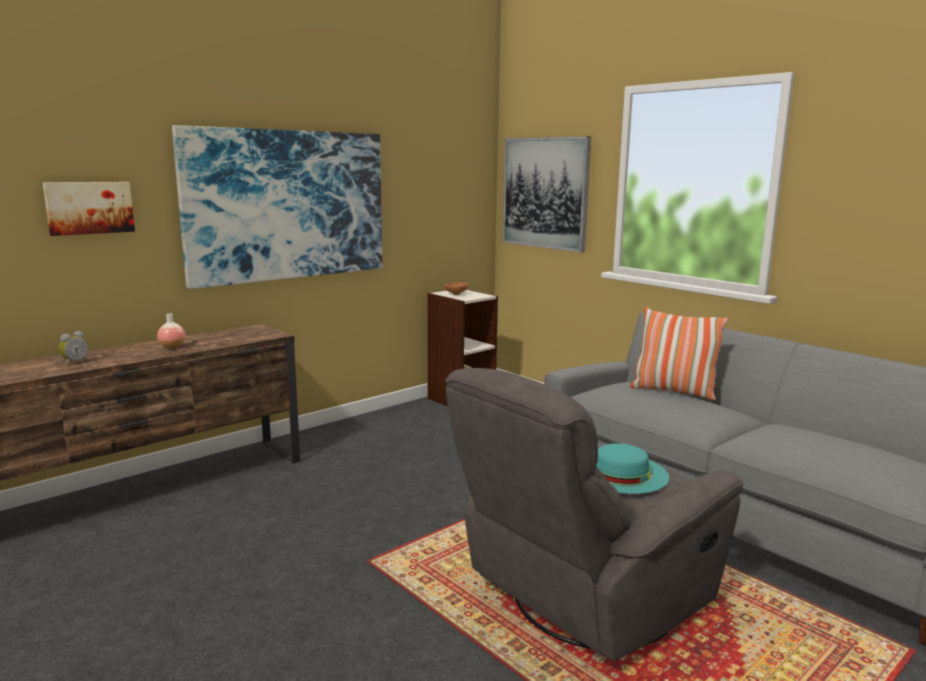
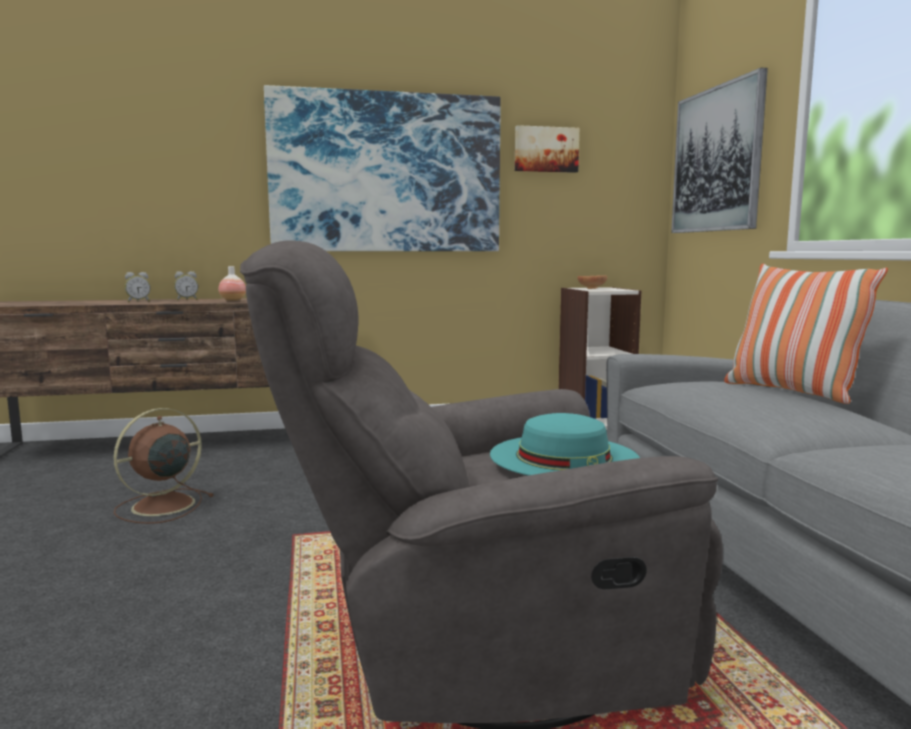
camera: 30 degrees right, 5 degrees down
(89, 207) = (182, 164): picture -> picture (546, 149)
(117, 351) = (187, 300): none -> alarm clock
(212, 566) = (160, 506): none -> brown fan

